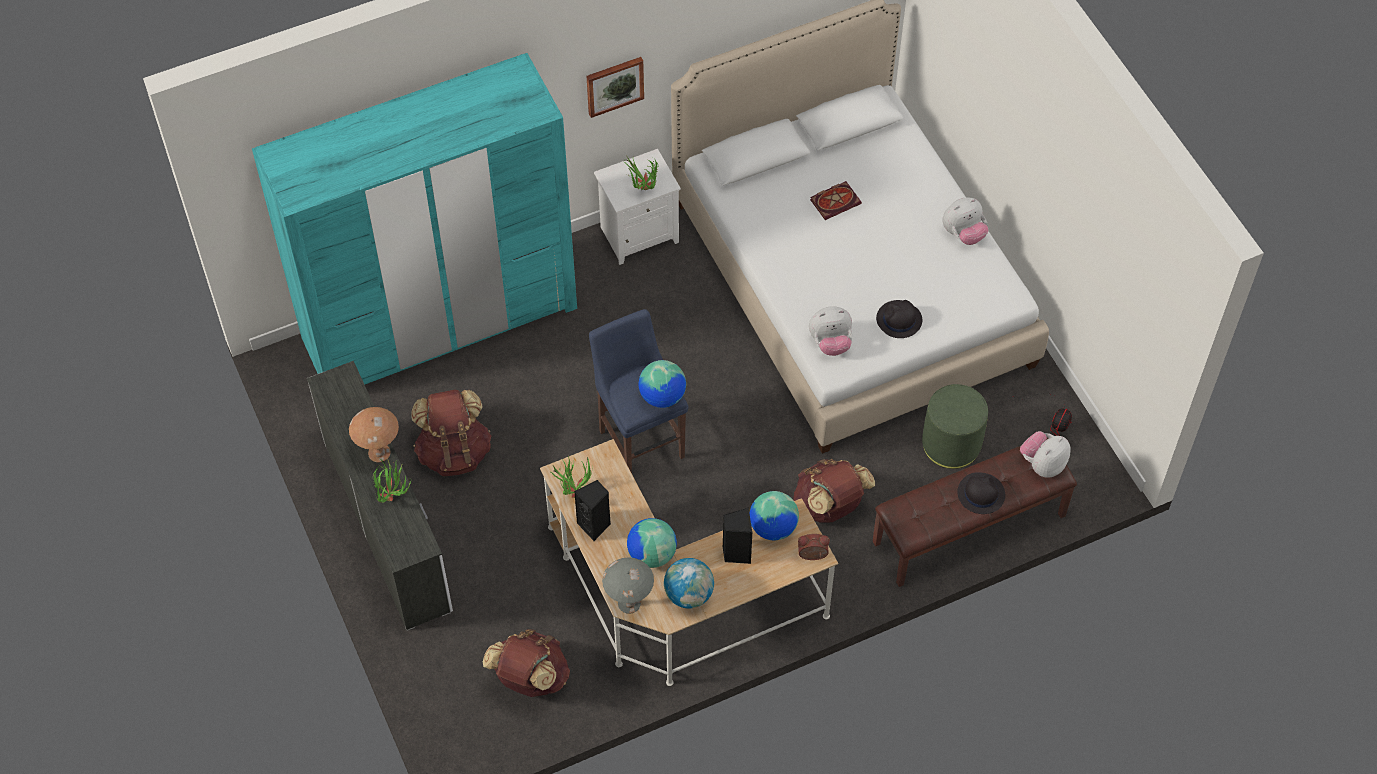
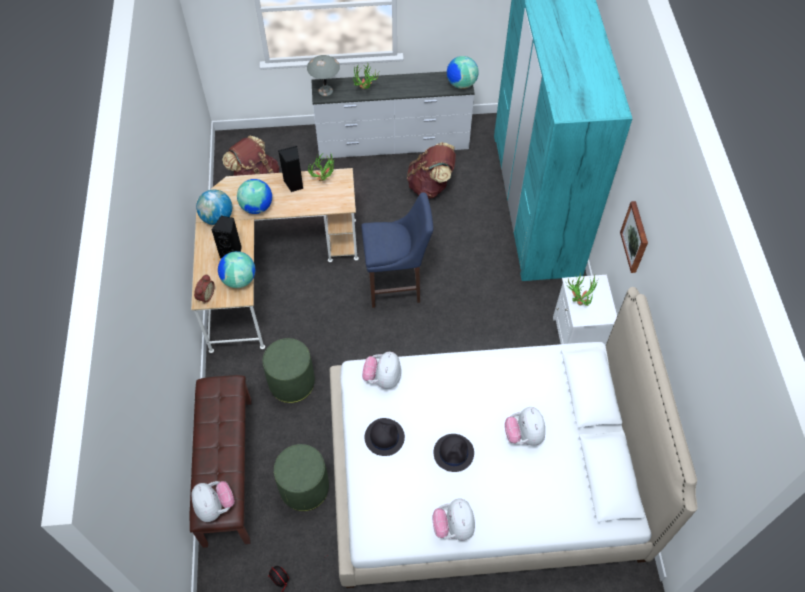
camera: 110 degrees right, 0 degrees up
(379, 453) = (398, 91): brown table lamp -> none
(629, 603) = (229, 186): grey table lamp -> grey table lamp (325, 91)
(662, 397) = (376, 249): globe -> globe (461, 84)
(829, 507) = (291, 382): brown backpack -> green ottoman
(836, 201) = (524, 435): book -> plush toy
(980, 493) = (214, 448): black hat -> black hat (454, 452)

